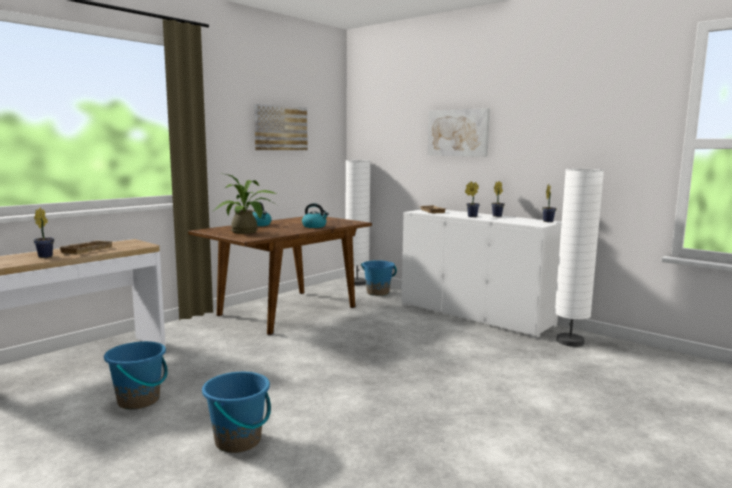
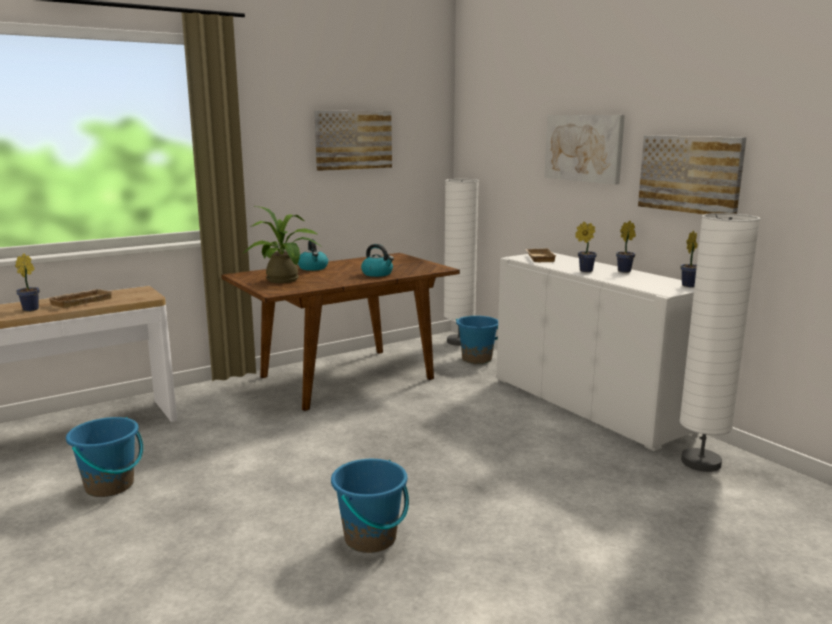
camera: 15 degrees right, 5 degrees up
(238, 441) = (181, 556): blue bucket -> blue bucket (371, 538)
(541, 146) = (690, 174): none -> picture

